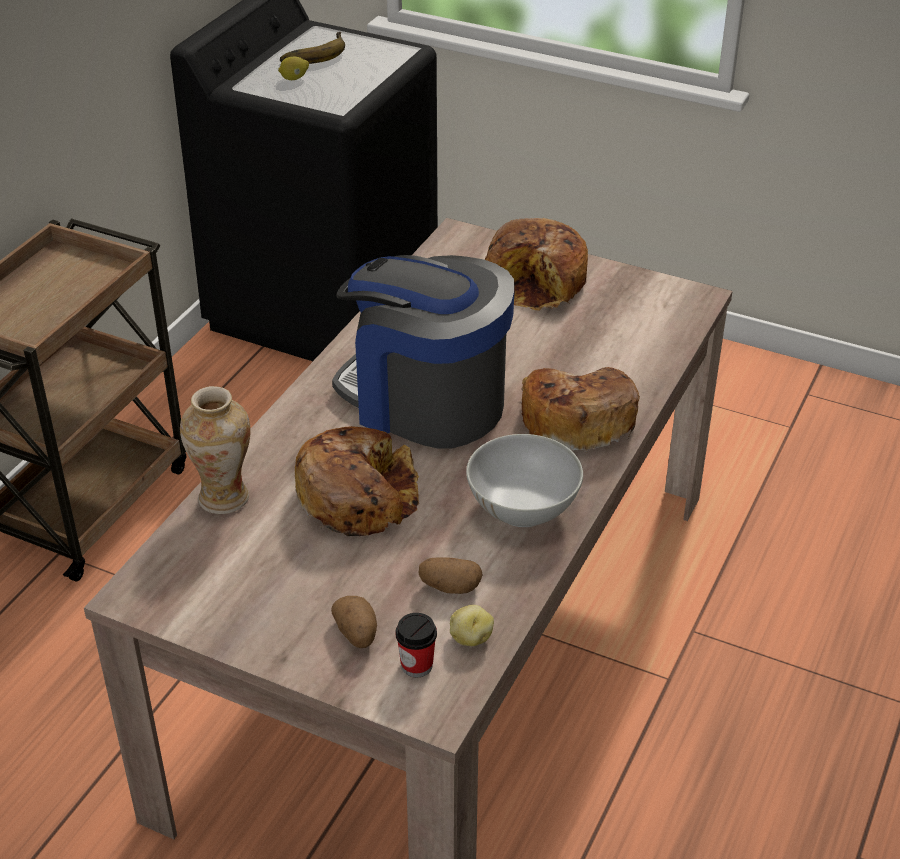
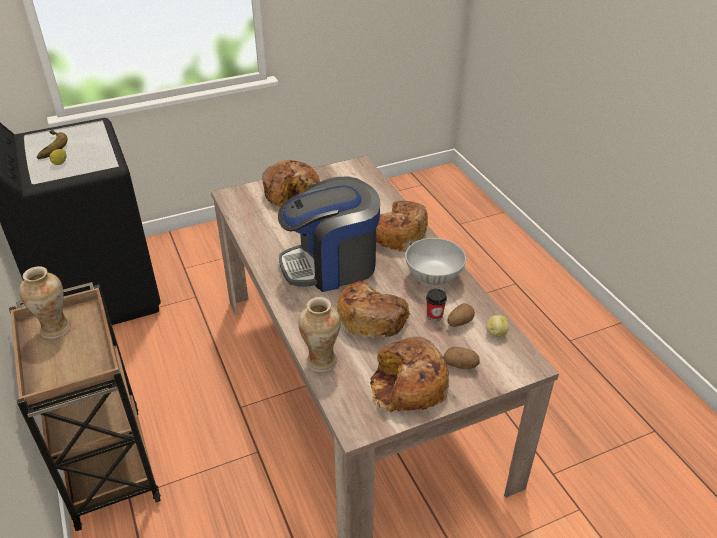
camera: 50 degrees left, 0 degrees up
(66, 272) = (55, 329): none -> vase
(259, 601) = (408, 385): none -> bread
(416, 665) = (497, 357): cup -> cup (434, 315)

